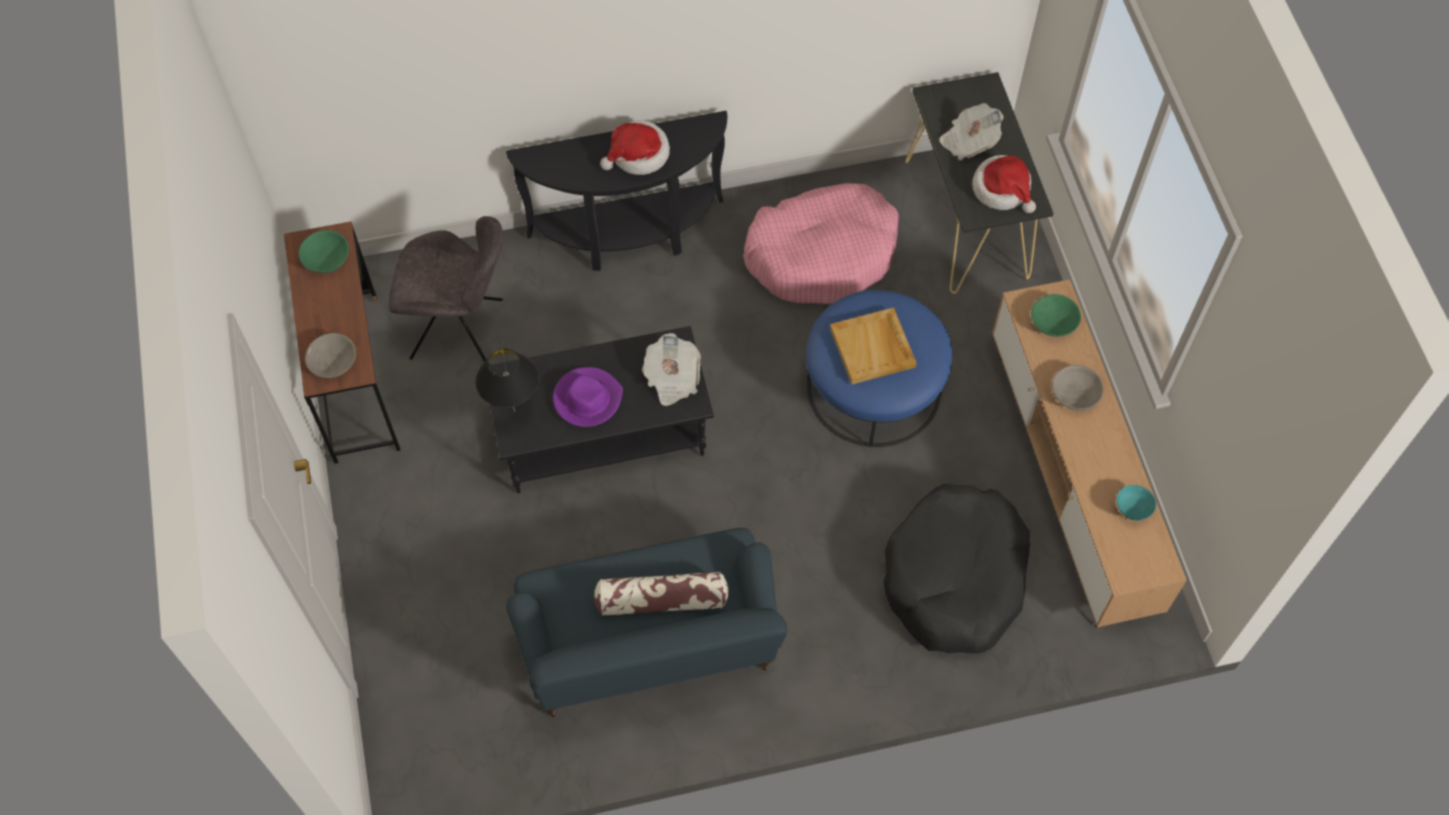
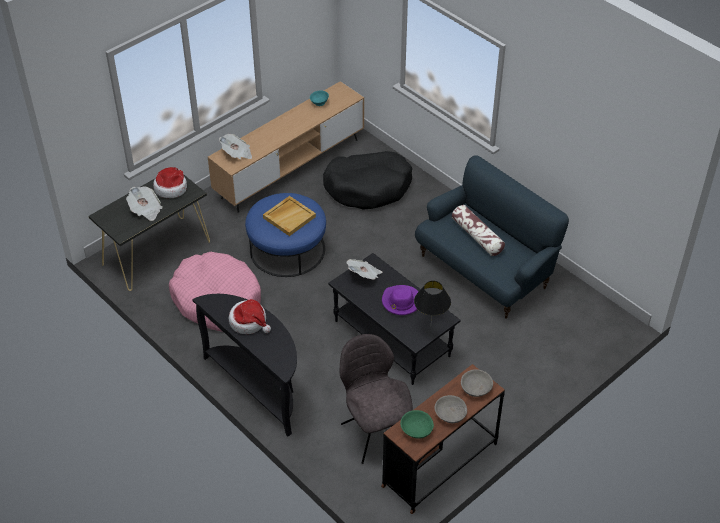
camera: 120 degrees left, 15 degrees down
(1053, 322) = (237, 154): green bowl -> newspaper
(1075, 394) = (272, 135): grey bowl -> grey bowl (450, 414)

